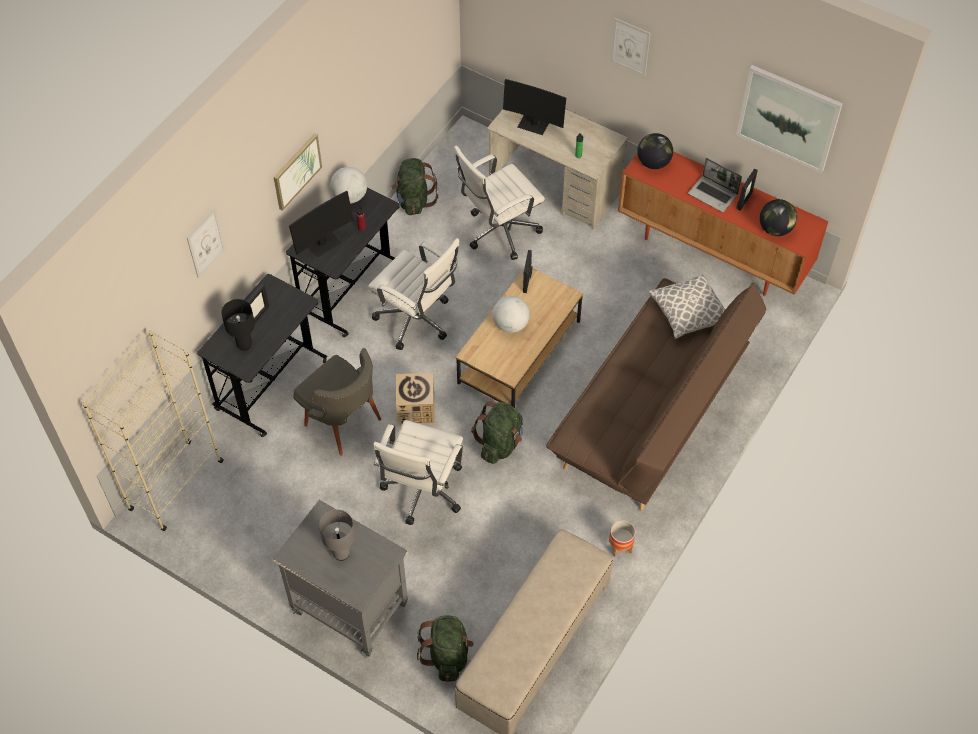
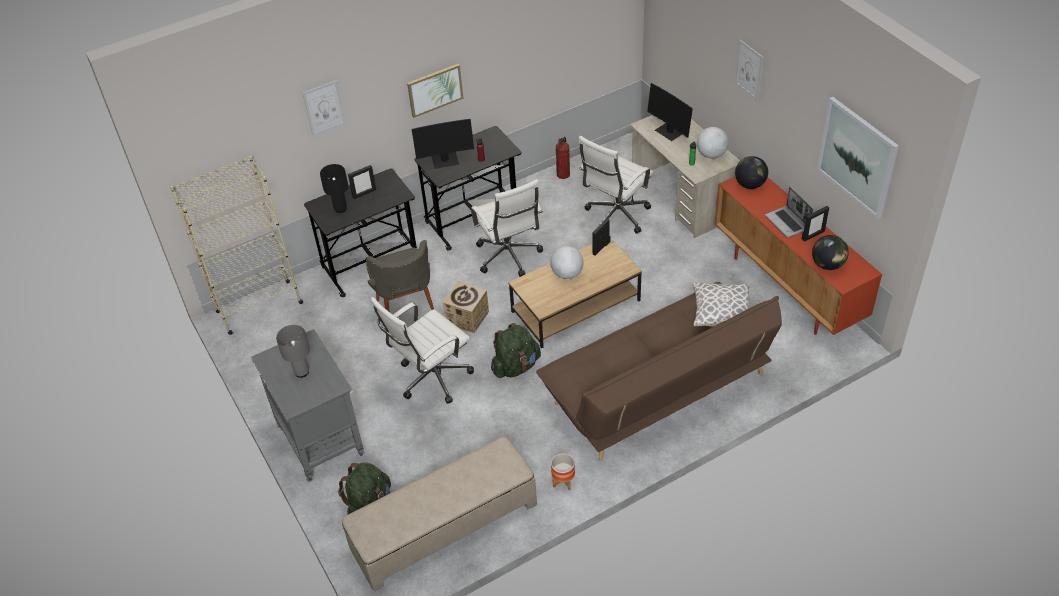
camera: 30 degrees right, 10 degrees down
(350, 197) = (487, 136): globe -> globe (711, 154)
(414, 200) = (563, 175): green backpack -> fire extinguisher
(499, 233) = (615, 217): white office chair -> white office chair turned 45 degrees counterclockwise

